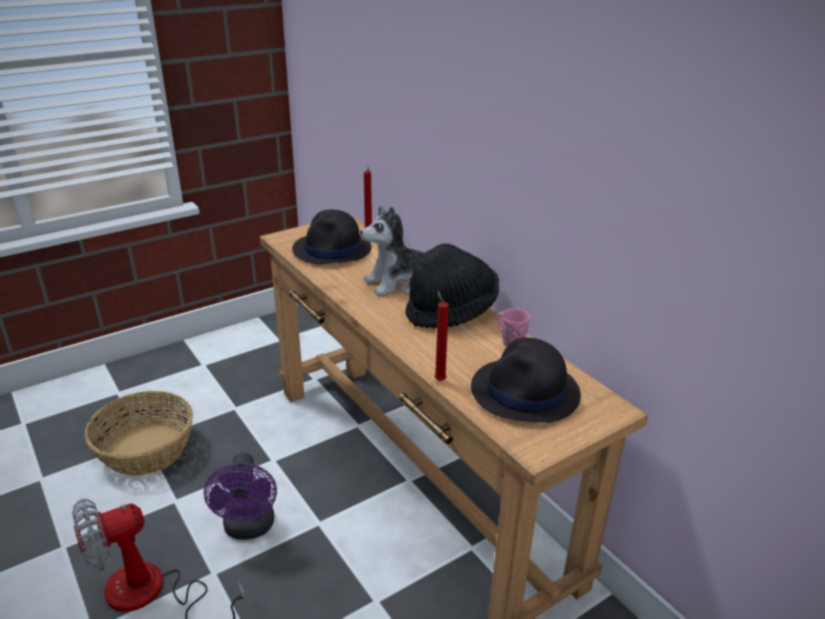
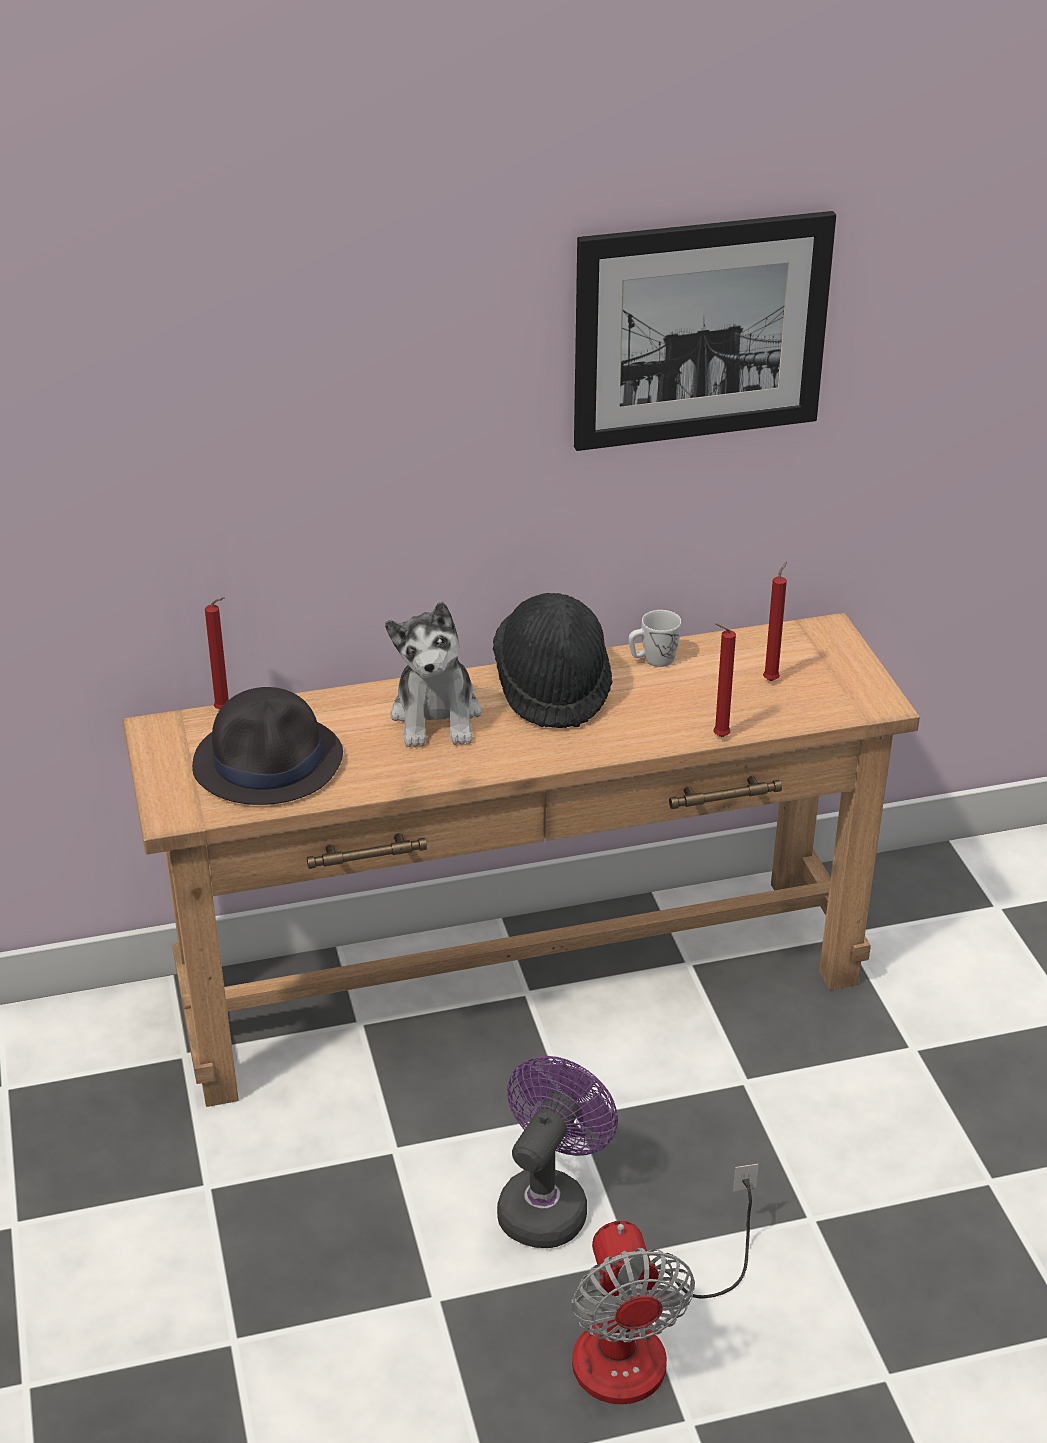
camera: 70 degrees left, 5 degrees up
(146, 449) = (263, 1337): basket -> none
(249, 528) = (548, 1203): purple fan -> purple fan turned 75 degrees counterclockwise
(509, 341) = (653, 660): pink mug -> white mug
(525, 392) = (772, 679): black hat -> red candle
(593, 117) = (700, 331): none -> picture

